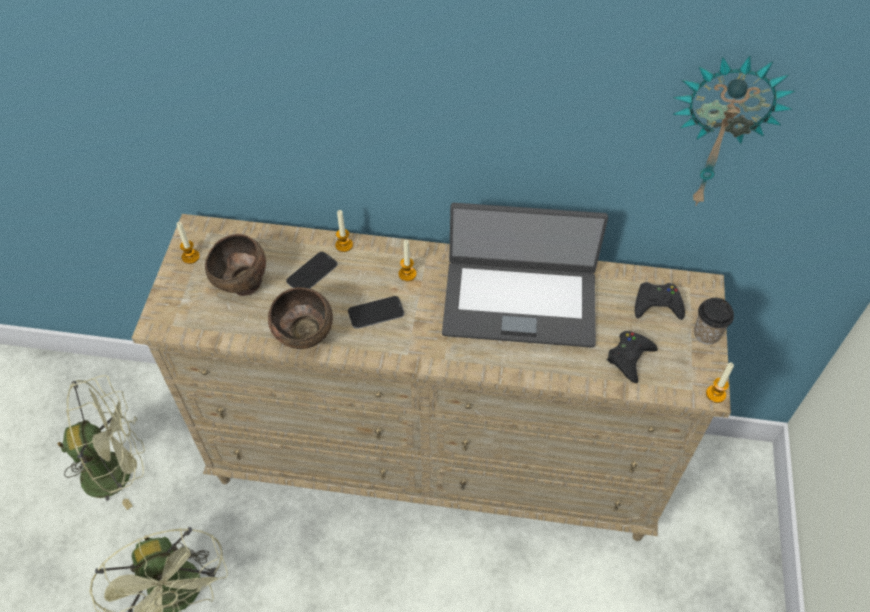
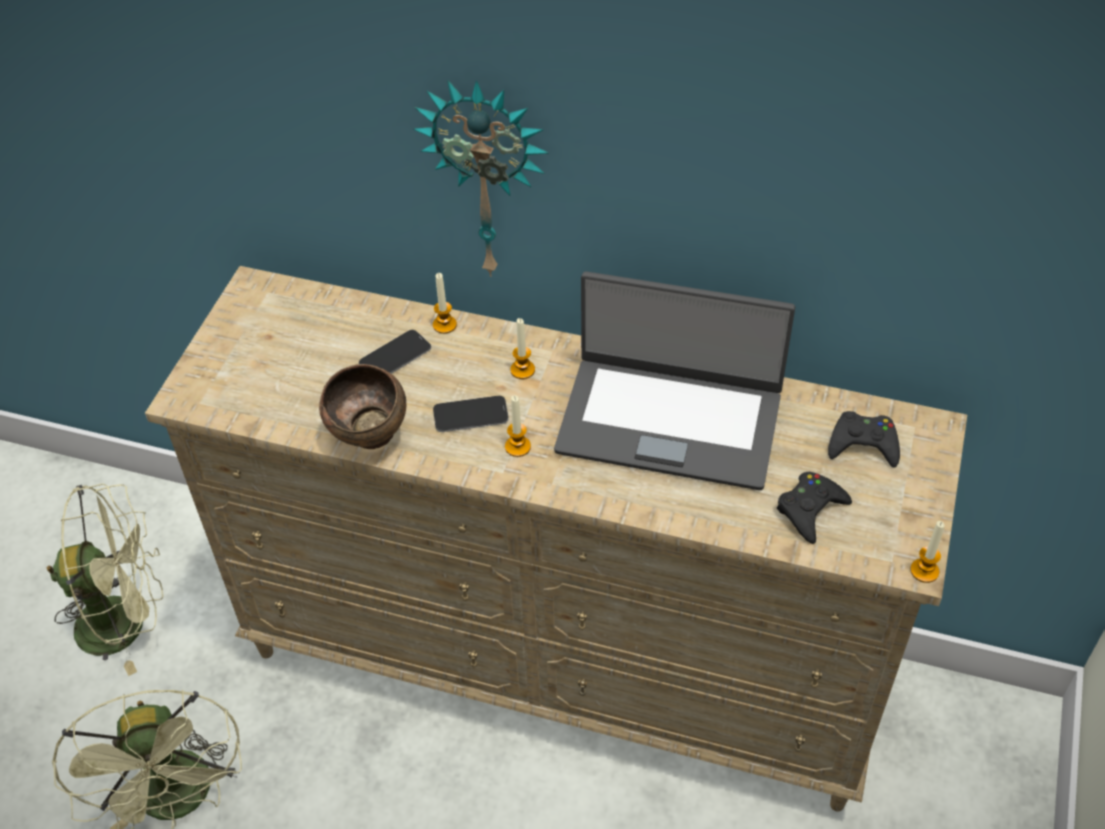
camera: 10 degrees right, 5 degrees down
(190, 257) = (240, 320): candle -> candle (517, 447)
(242, 286) = (300, 363): brown bowl -> none
(706, 334) = (927, 490): cup -> none
(719, 131) = (949, 197): wall clock -> wall clock (487, 178)

